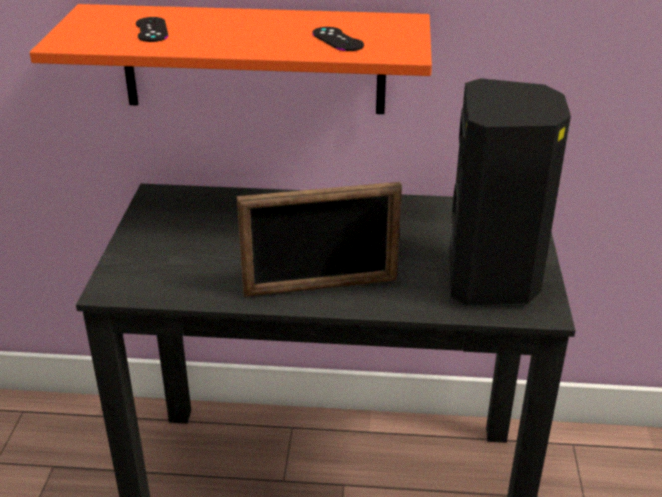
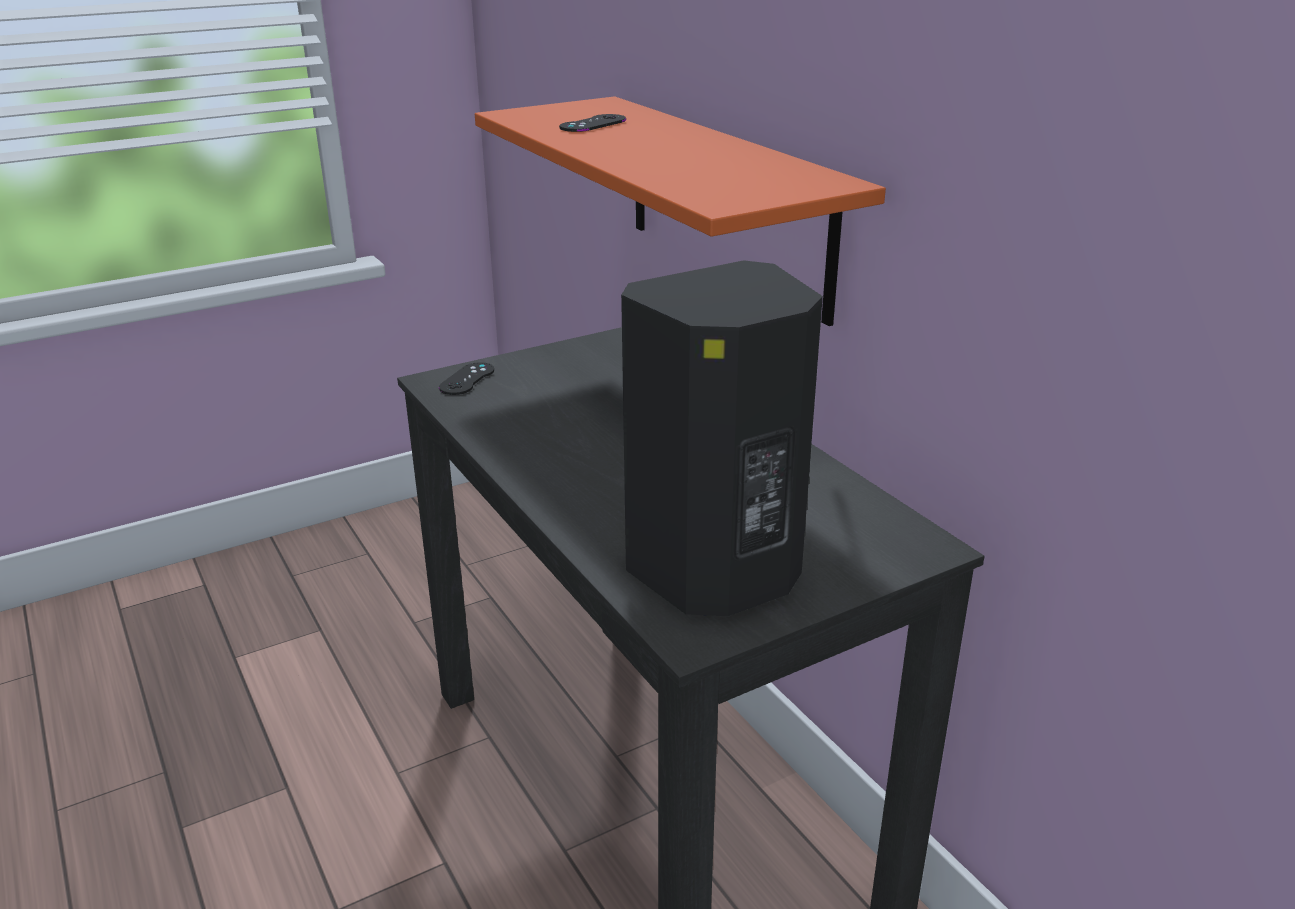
camera: 55 degrees right, 5 degrees down
(321, 287) = (561, 474): picture frame -> none
(337, 39) = (704, 174): black game controller -> black game controller (467, 379)

